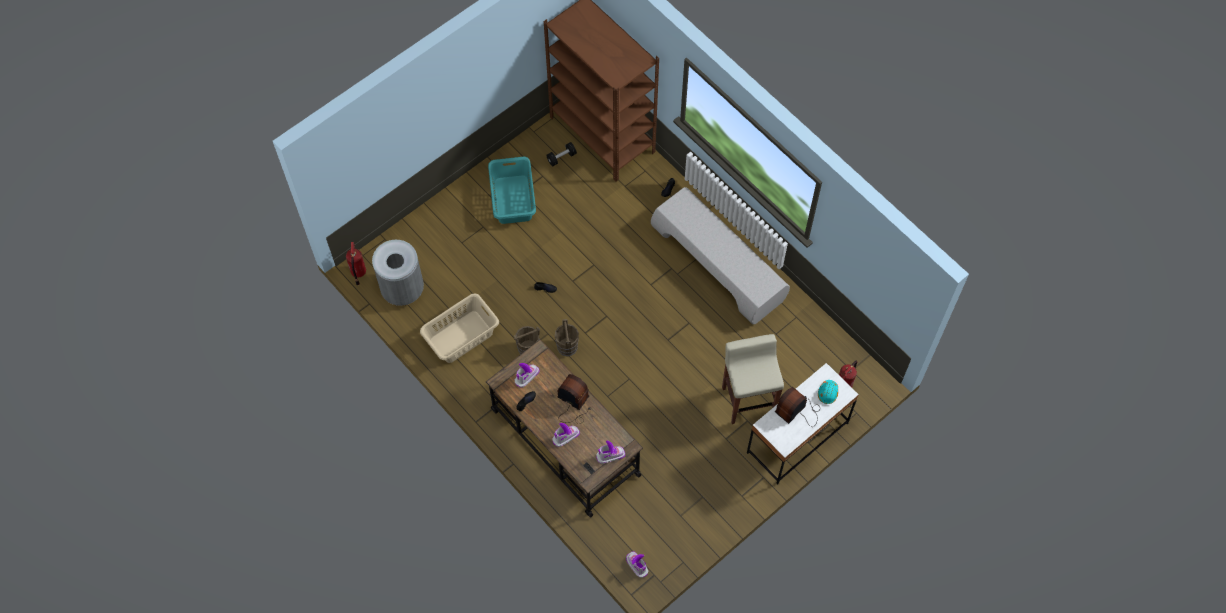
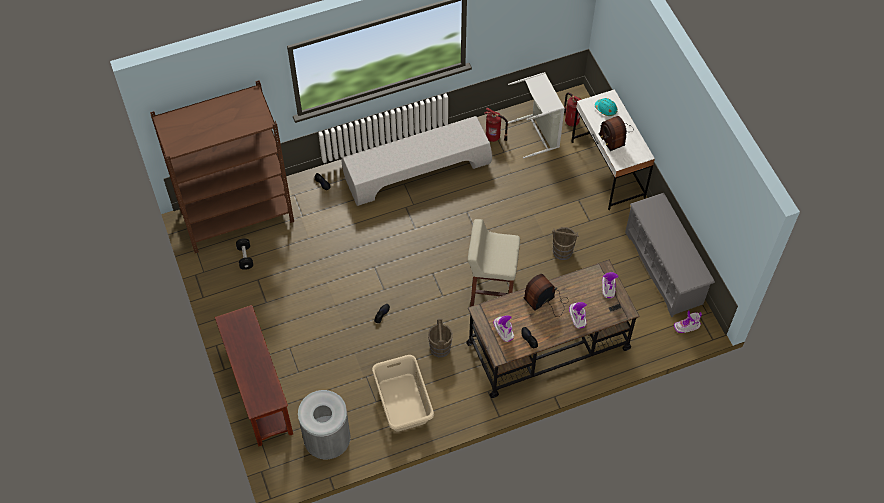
camera: 70 degrees left, 5 degrees down
(358, 273) = (289, 478): fire extinguisher -> fire extinguisher (493, 137)
(430, 220) = (259, 392): none -> brown console table
(512, 200) = (271, 313): turquoise laundry basket -> none
(567, 347) = (451, 315): brown bucket -> brown bucket (562, 251)
(697, 526) = (664, 268): none -> grey shoe rack
(748, 400) = (559, 193): beige stool -> beige stool (491, 292)
(813, 358) = (538, 133): none -> grey laundry basket

